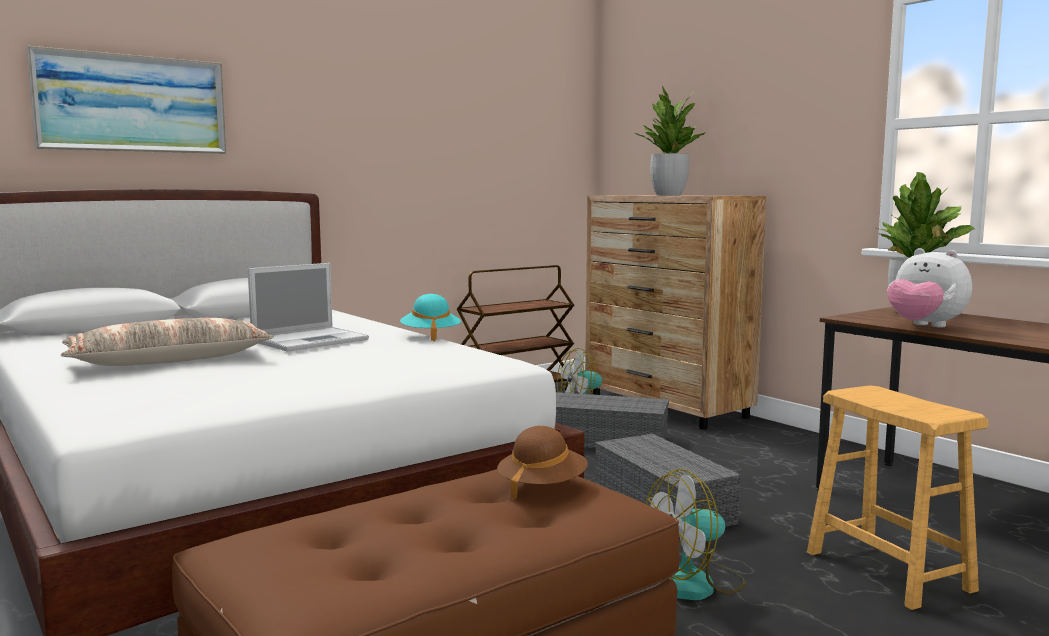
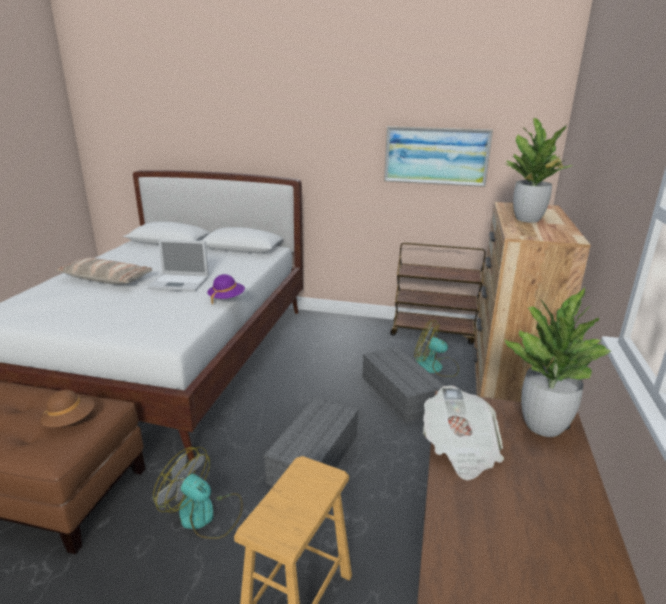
camera: 50 degrees right, 15 degrees up
(132, 104) = (209, 125): picture -> picture (436, 156)
(430, 336) = (226, 298): turquoise hat -> purple hat
(924, 326) = (460, 449): plush toy -> newspaper

